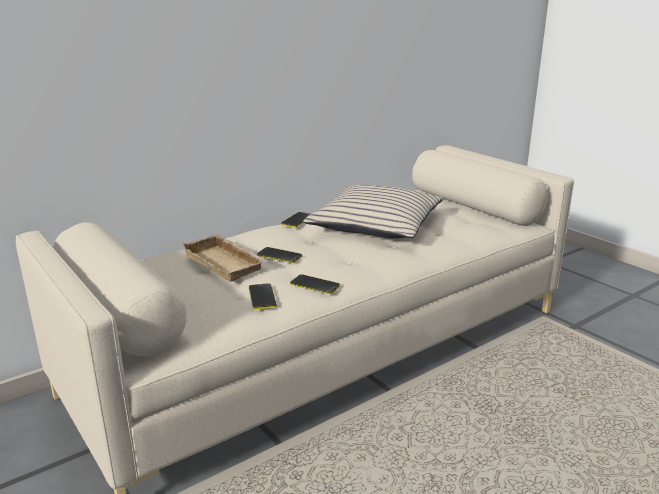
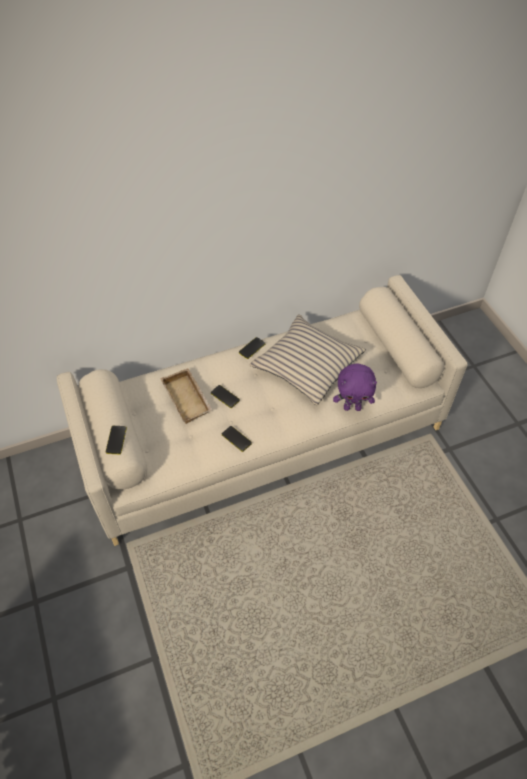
camera: 15 degrees right, 30 degrees up
(262, 297) = (200, 445): phone -> phone (116, 440)
(456, 246) = (352, 407): none -> purple plush toy

